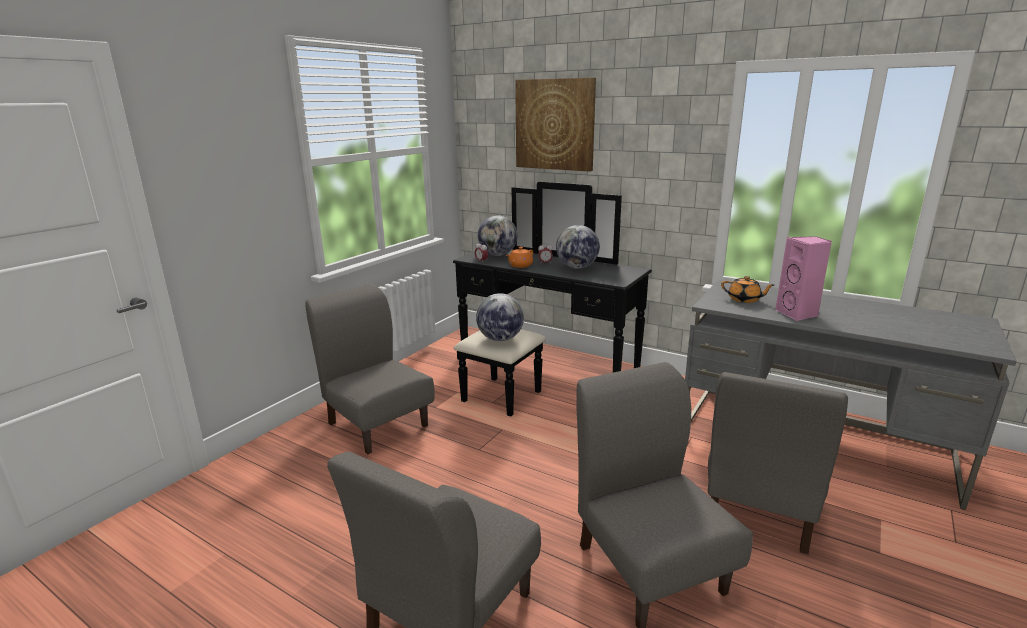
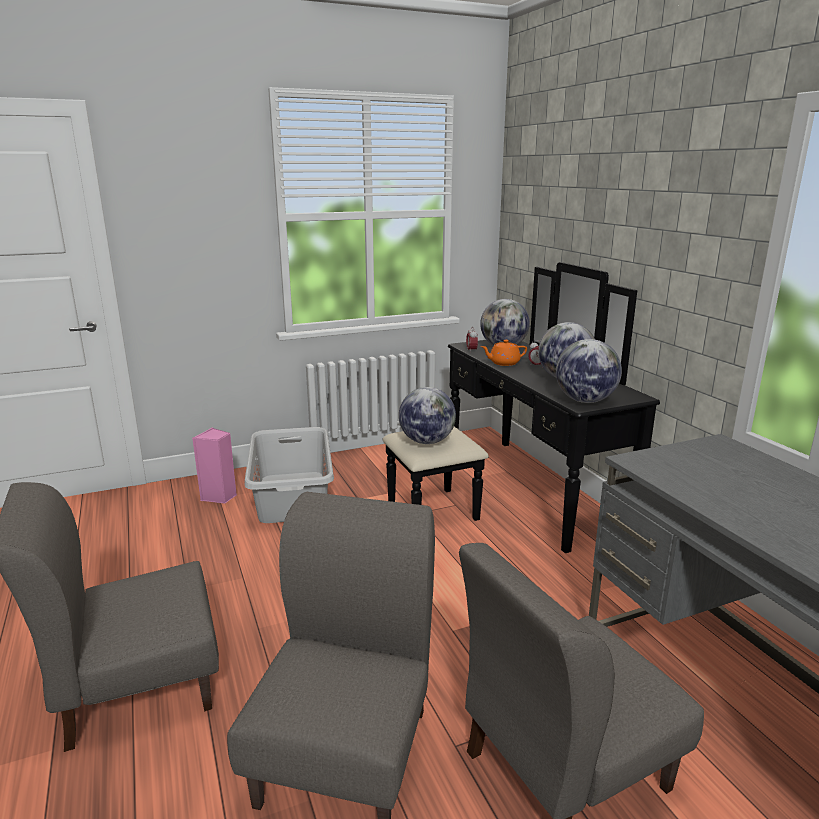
camera: 35 degrees right, 0 degrees up
(377, 423) = (293, 496): grey chair -> grey laundry basket
(555, 124) = (584, 189): picture -> none
(615, 279) = (585, 401): none -> globe
(744, 299) = (703, 468): orange teapot -> none
(798, 314) = (748, 510): pink speaker -> pink speaker (219, 497)

